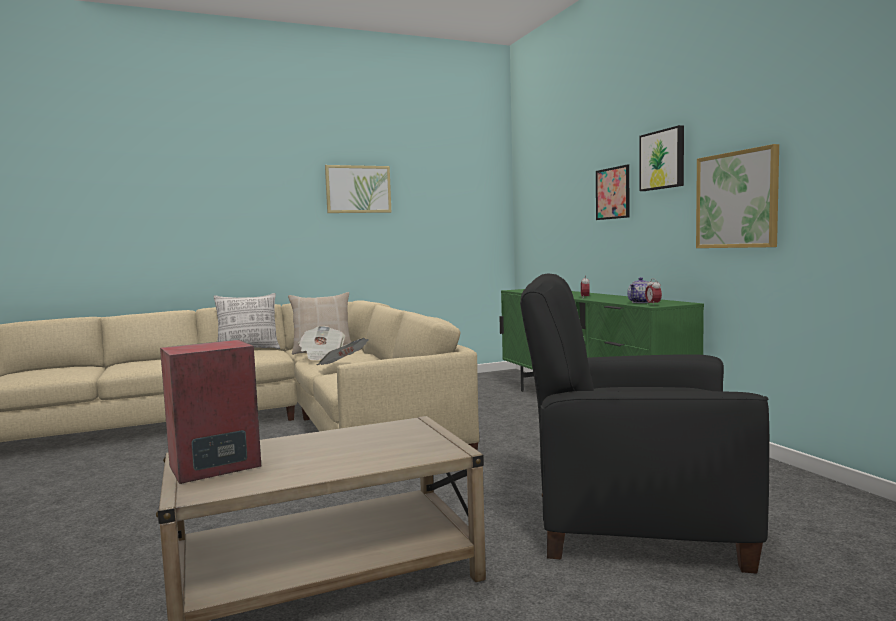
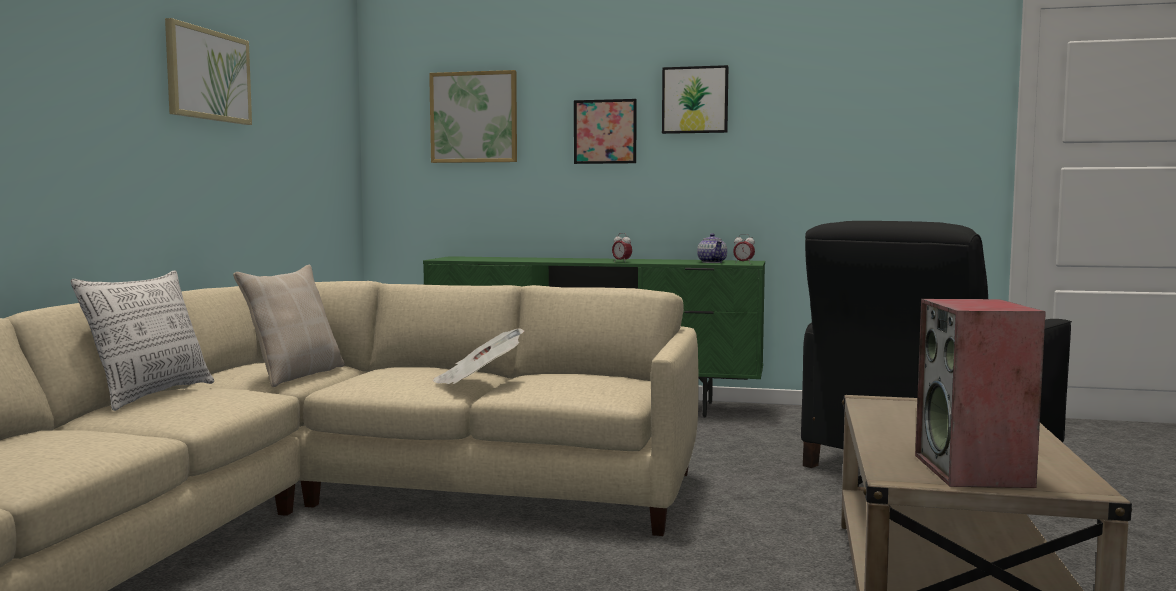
camera: 55 degrees left, 0 degrees up
(322, 356) = (368, 377): newspaper -> none
(737, 200) = (802, 153): picture -> picture (474, 117)

